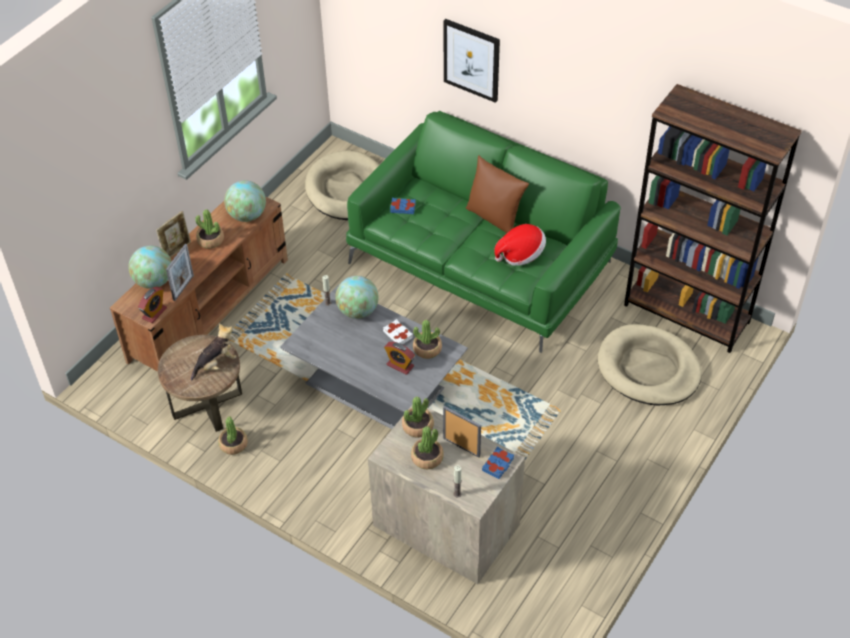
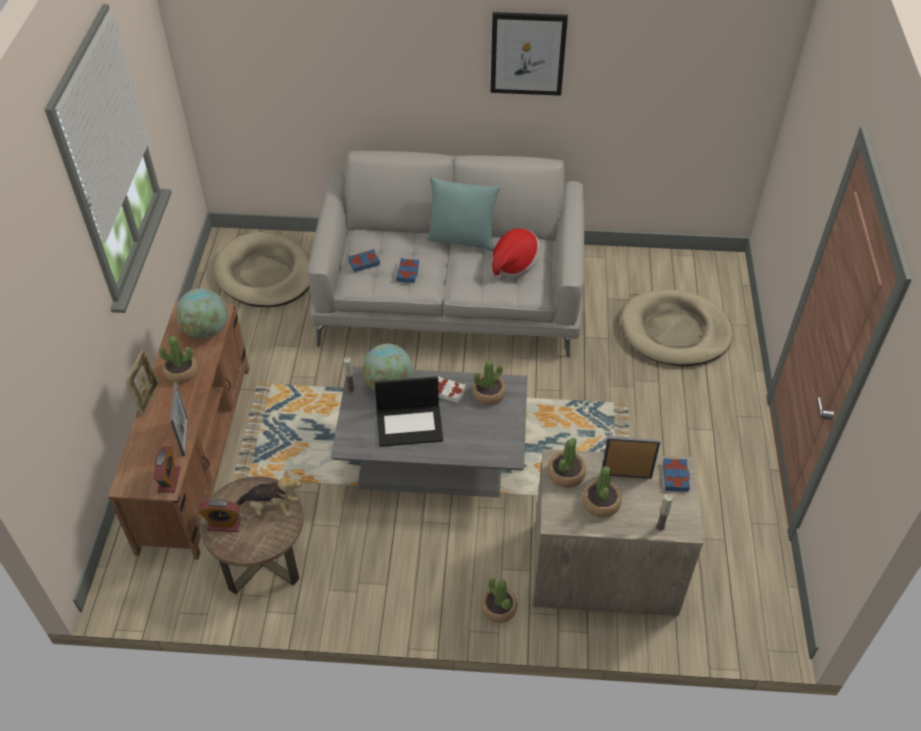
camera: 30 degrees left, 0 degrees up
(154, 281) = (144, 444): globe -> none
(216, 364) = (271, 507): plush toy -> plush toy turned 75 degrees clockwise
(233, 444) = (322, 590): potted plant -> potted plant (498, 608)
(352, 347) = (410, 425): none -> laptop
(400, 365) = (473, 422): alarm clock -> alarm clock (224, 524)
(431, 229) = (408, 273): none -> blue book
(471, 60) = (383, 78): picture -> picture (527, 53)
(481, 263) = (451, 295): green sofa -> grey sofa
(495, 218) = (462, 239): brown pillow -> turquoise pillow
(687, 313) = (670, 268): brown bookcase -> none

